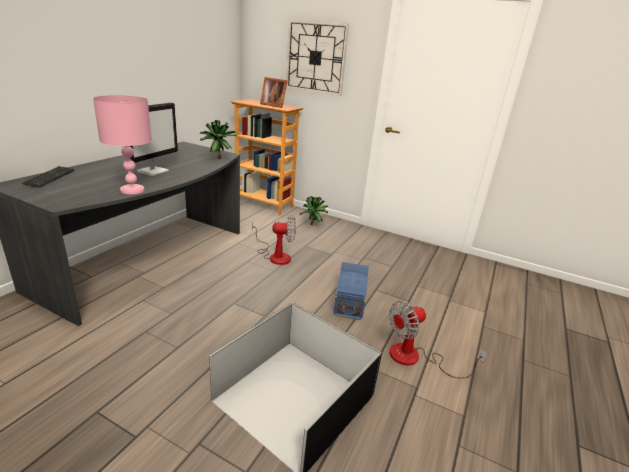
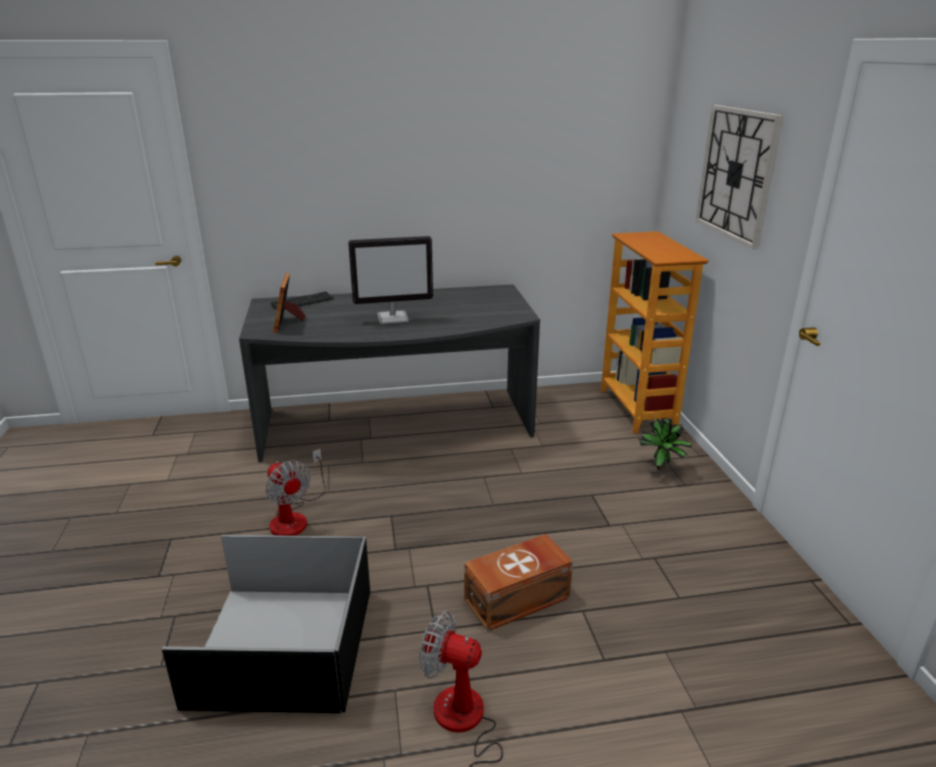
camera: 55 degrees right, 0 degrees up
(132, 190) = (330, 335): pink table lamp -> none
(217, 158) = (498, 317): potted plant -> none
(273, 105) = (661, 249): picture frame -> picture frame (288, 323)
(275, 256) = (528, 487): fan -> fan (294, 517)
(350, 300) = (519, 599): blue storage box -> brown storage box

